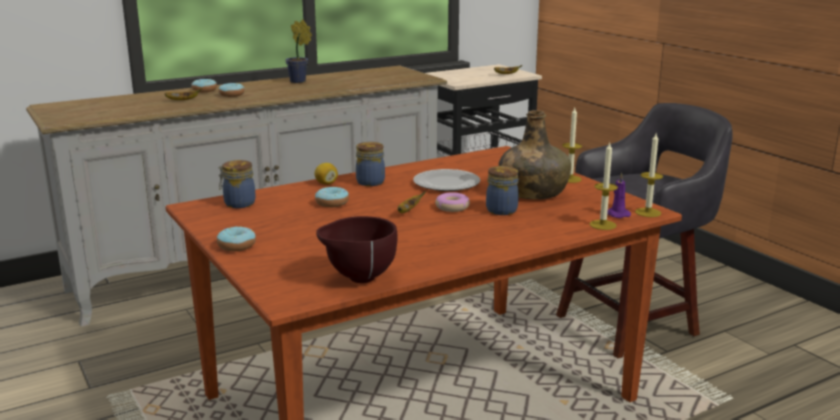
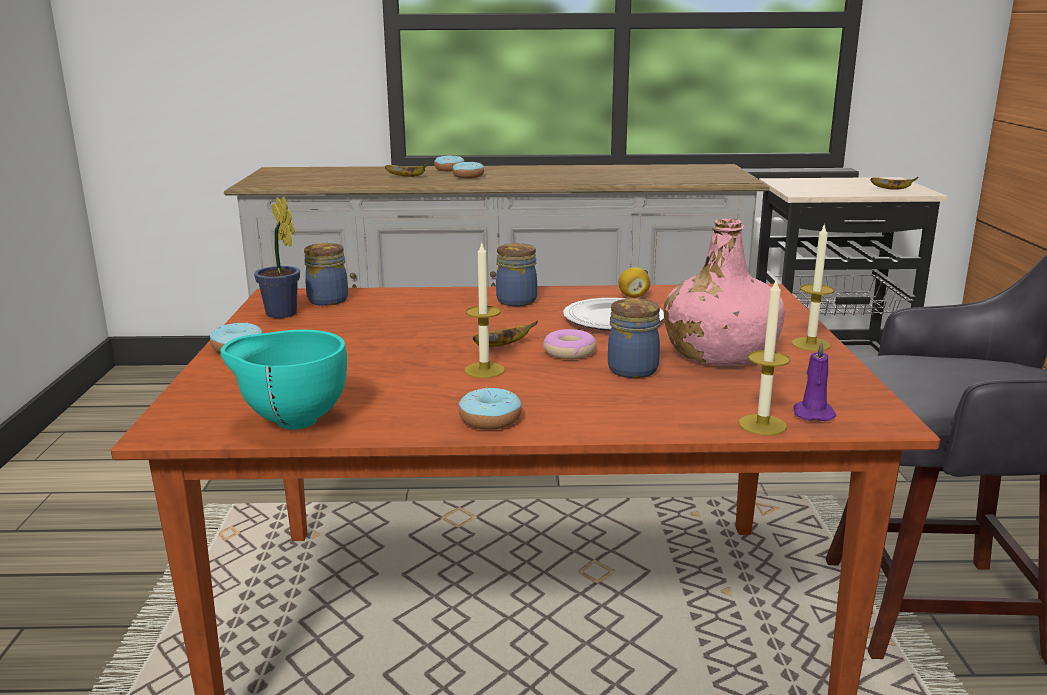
camera: 30 degrees right, 0 degrees up
(299, 81) = (572, 170): potted plant -> potted plant (283, 315)
(326, 183) = (461, 294): lemon -> lemon (633, 296)
(332, 203) = (427, 318): donut -> donut (490, 420)
(358, 279) = (291, 421): brown bowl -> turquoise bowl
(532, 192) = (720, 353): green bottle -> pink bottle
(648, 212) = (874, 421): candle -> candle (484, 370)

